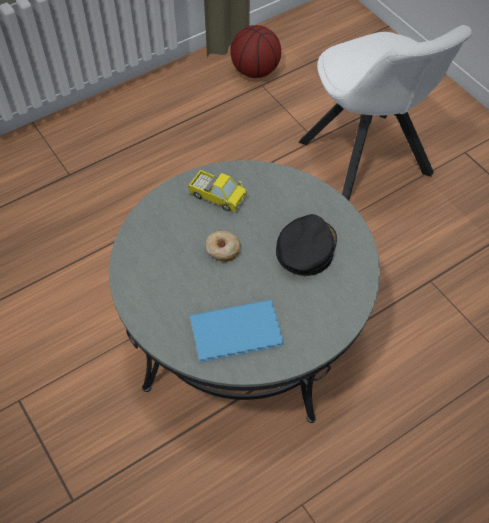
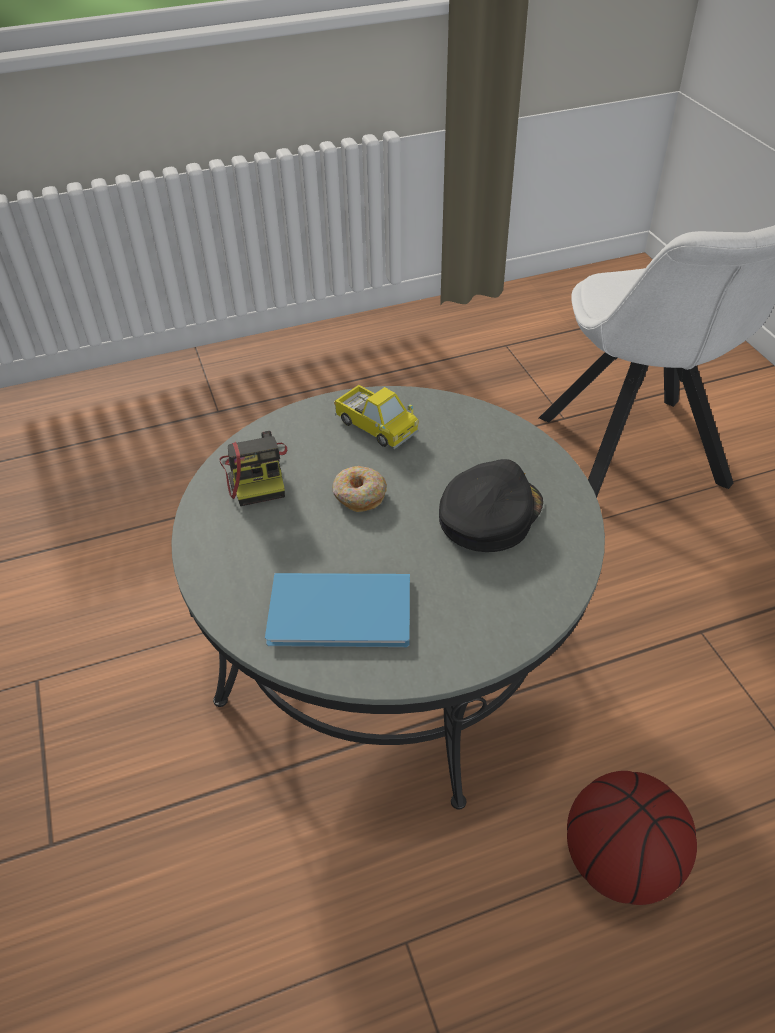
camera: 15 degrees right, 10 degrees down
(152, 246) = (257, 474): none -> camera
(255, 71) = (501, 329): basketball -> basketball (619, 863)

